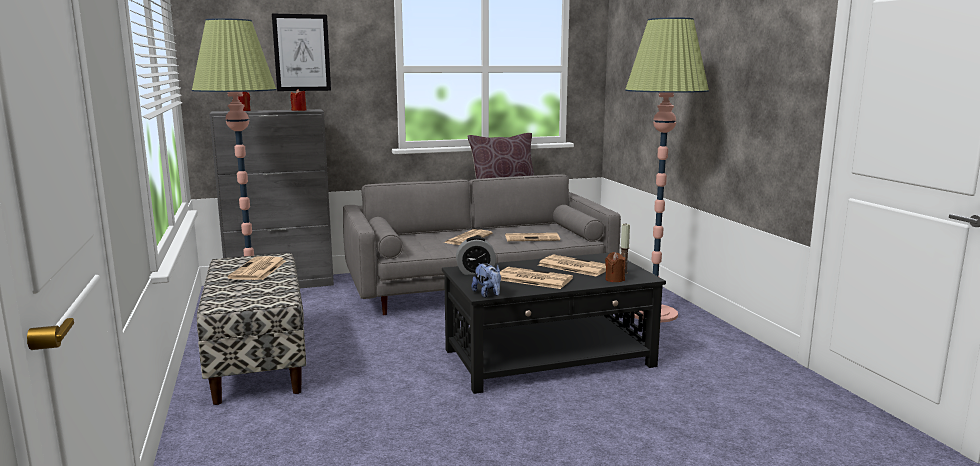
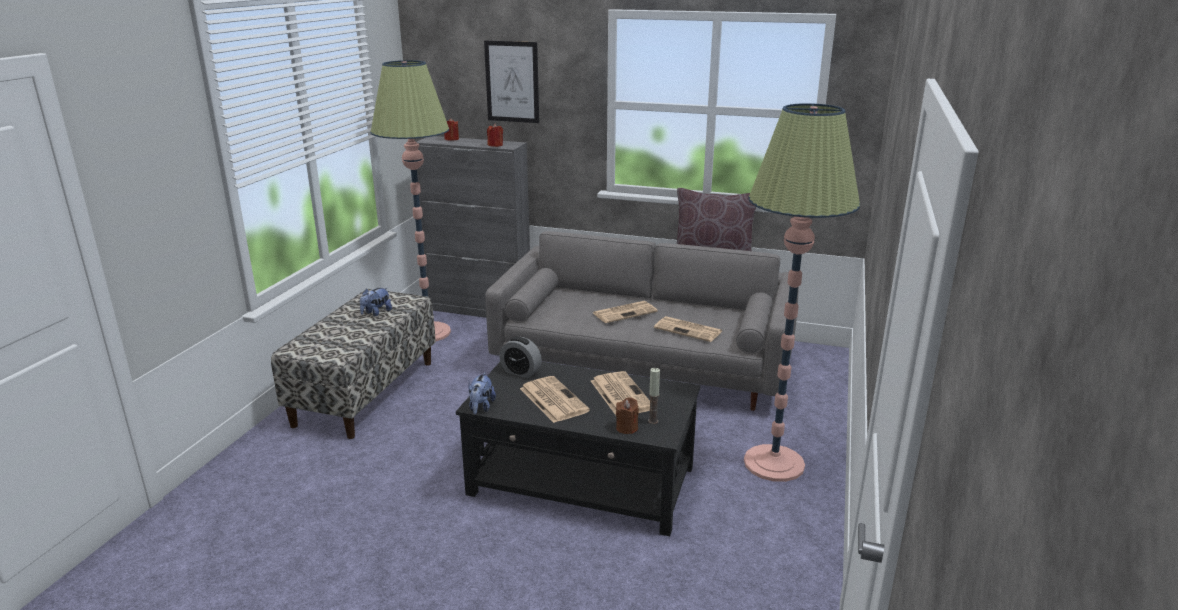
camera: 35 degrees right, 10 degrees up
(258, 270) = (376, 313): newspaper -> plush toy

